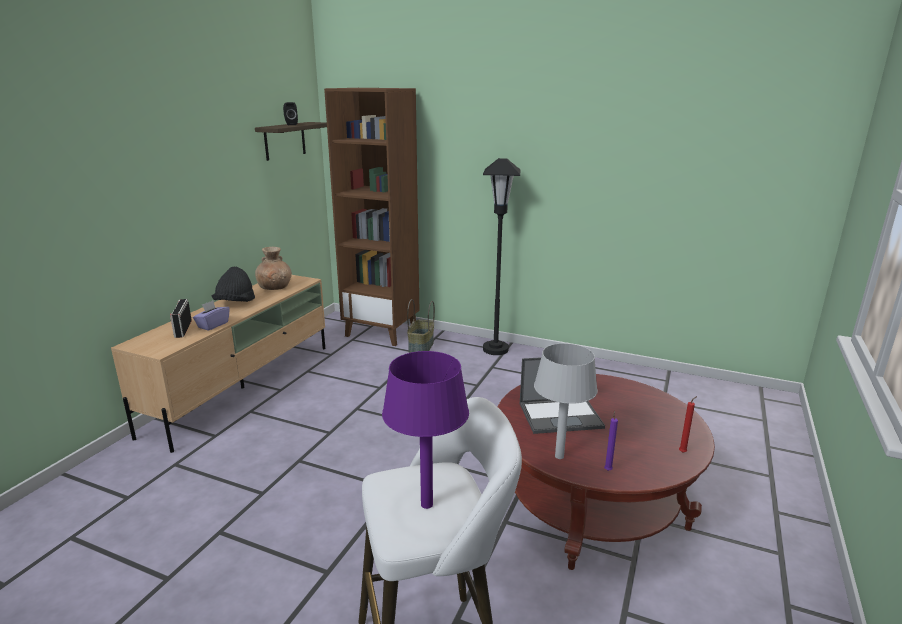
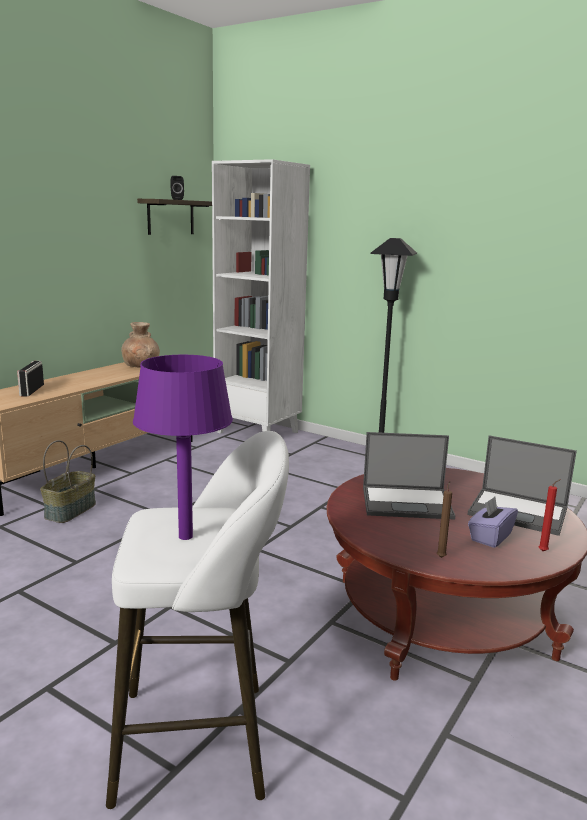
camera: 10 degrees right, 5 degrees down
(213, 325) = (62, 390): purple tissue box -> purple tissue box (490, 537)
(235, 303) = (94, 375): black hat -> none
(382, 332) = (258, 432): brown bookcase -> white bookcase
(421, 347) = (296, 449): basket -> basket (71, 511)
(559, 456) = (388, 539): grey table lamp -> none
(608, 469) = (441, 556): purple candle -> brown candle
(651, 413) = (519, 512): none -> laptop

